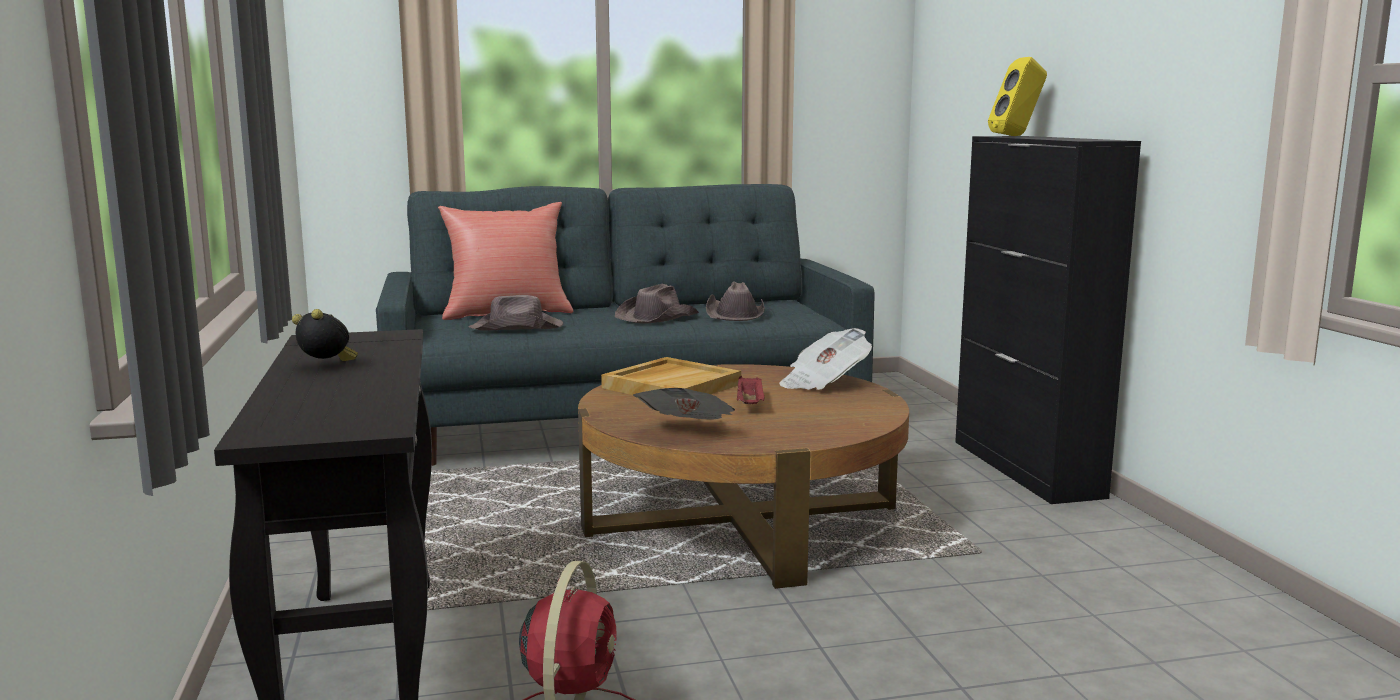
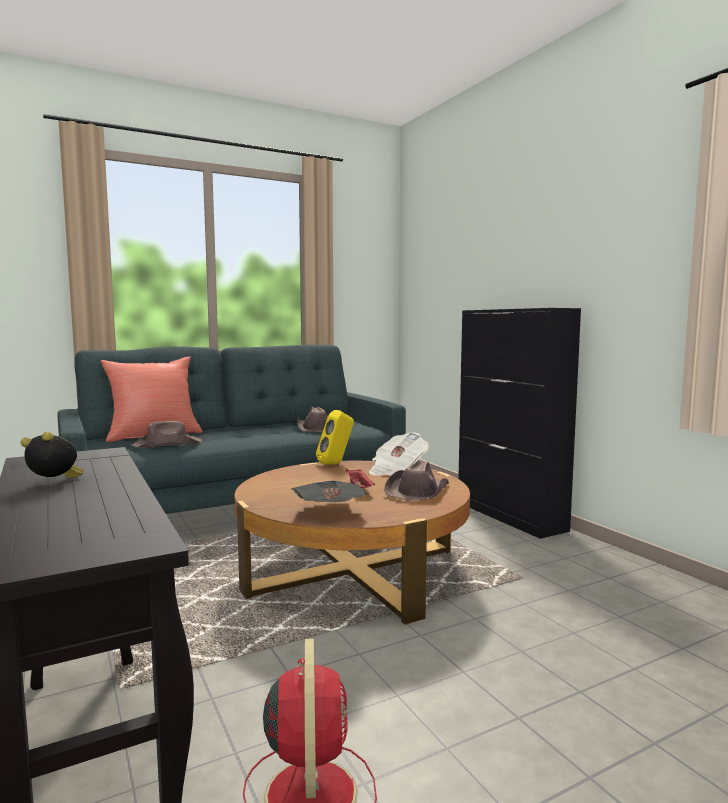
camera: 15 degrees left, 5 degrees down
(656, 317) = (263, 432): brown hat -> brown hat (417, 491)
(671, 385) = (295, 479): beige tray -> none
(1017, 136) = (490, 309): yellow speaker -> yellow speaker (336, 463)

